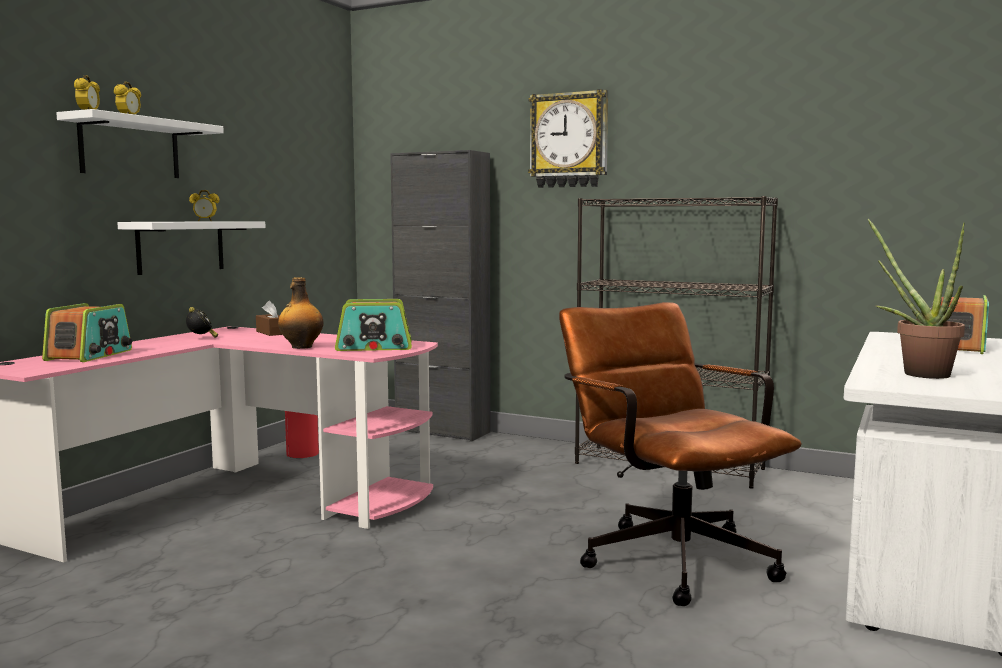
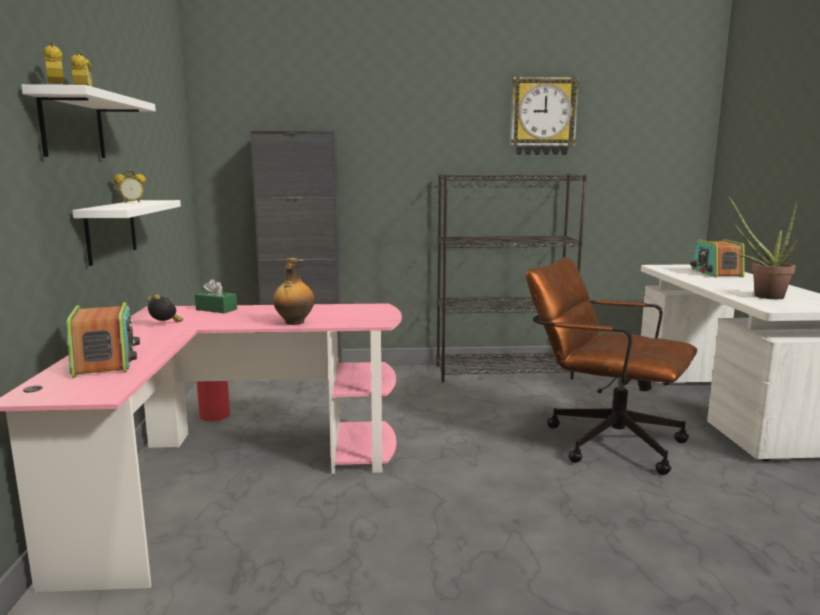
camera: 30 degrees left, 5 degrees up
(272, 332) = (216, 309): brown tissue box -> green tissue box
(374, 347) = (356, 315): radio -> none
(569, 140) = (408, 125): wall clock -> wall clock (542, 116)

